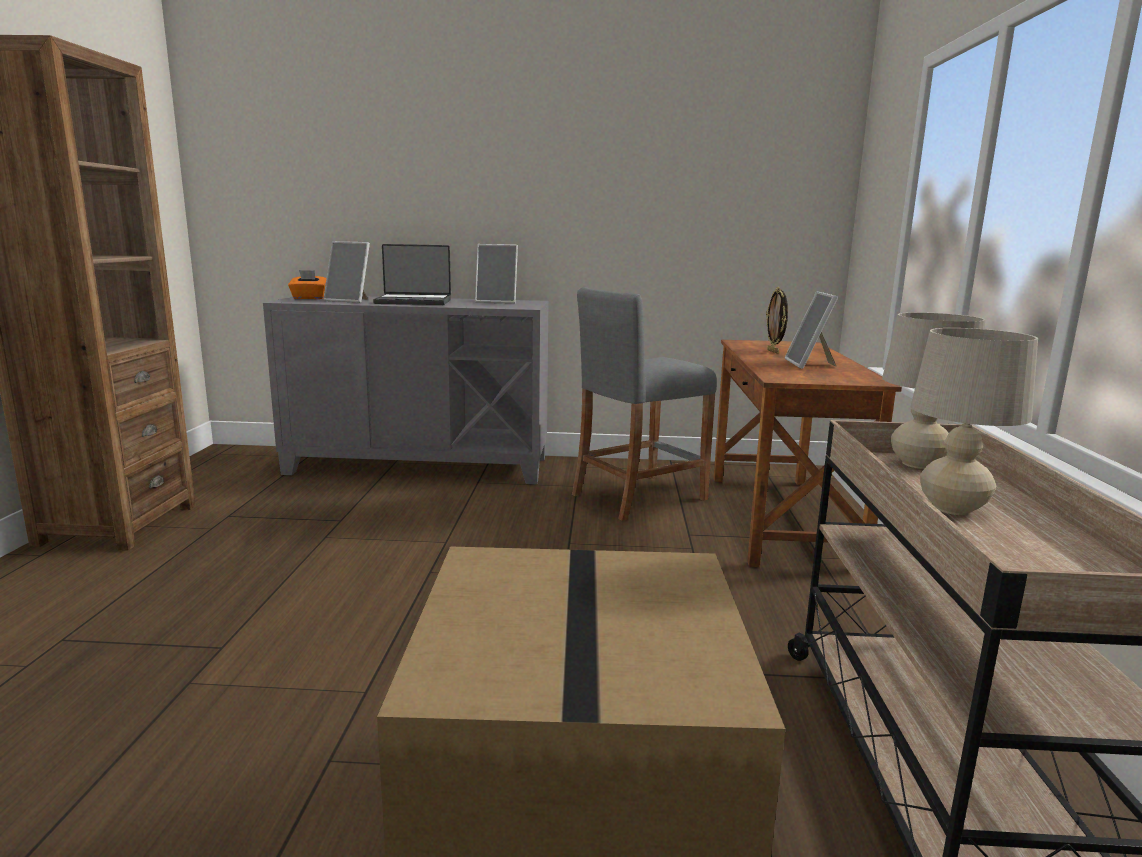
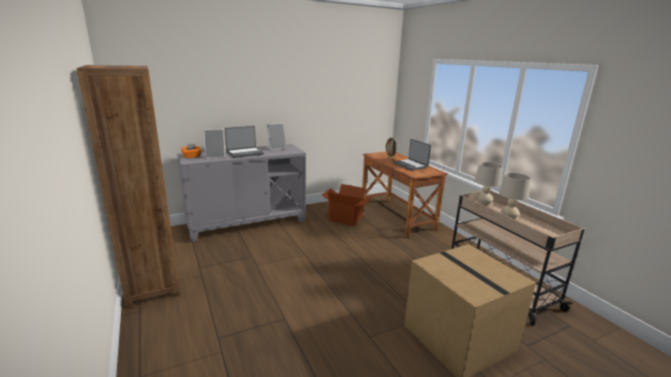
camera: 30 degrees left, 5 degrees up
(638, 496) = (345, 218): grey stool -> cardboard box
(810, 364) = (410, 165): picture frame -> laptop

